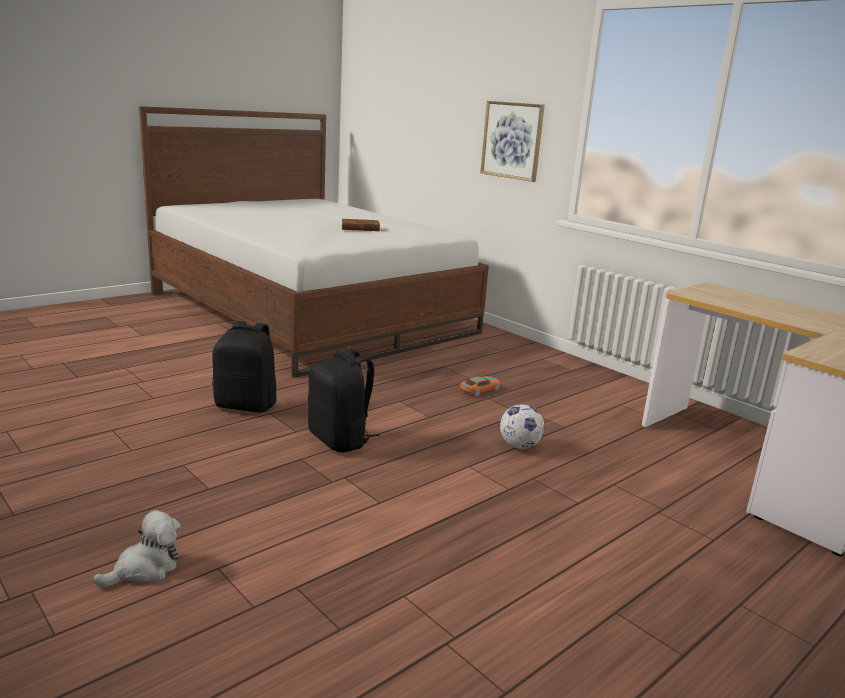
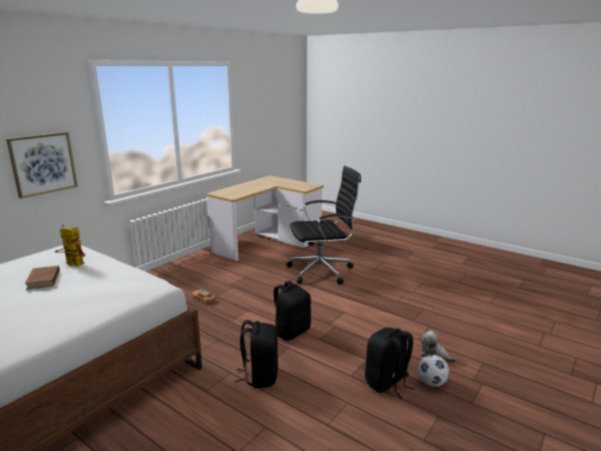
camera: 100 degrees left, 0 degrees up
(132, 491) = (387, 383): none -> black backpack
(397, 234) = (71, 264): none -> toy robot
(519, 446) = (272, 286): football -> football (431, 382)
(595, 516) = (322, 271): none -> black office chair

